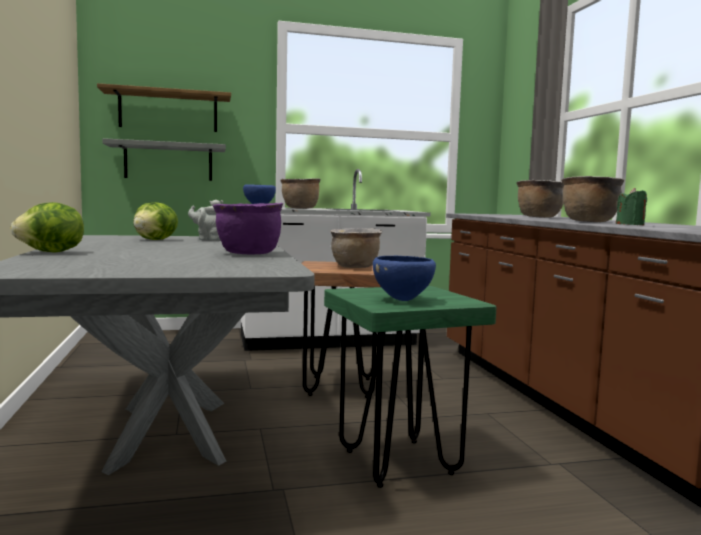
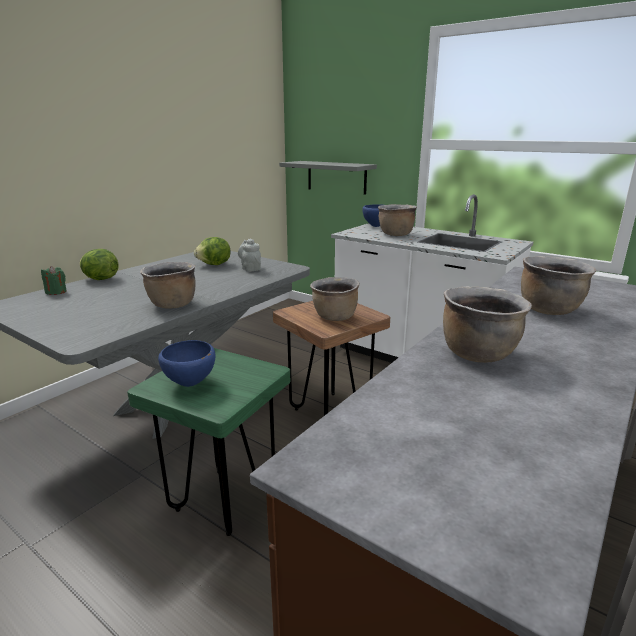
camera: 50 degrees right, 15 degrees up
(168, 112) = (337, 133): shelf -> none
(248, 254) = (172, 304): purple cooking pot -> brown cooking pot
(630, 225) = (437, 388): green candle -> green candle (56, 292)

